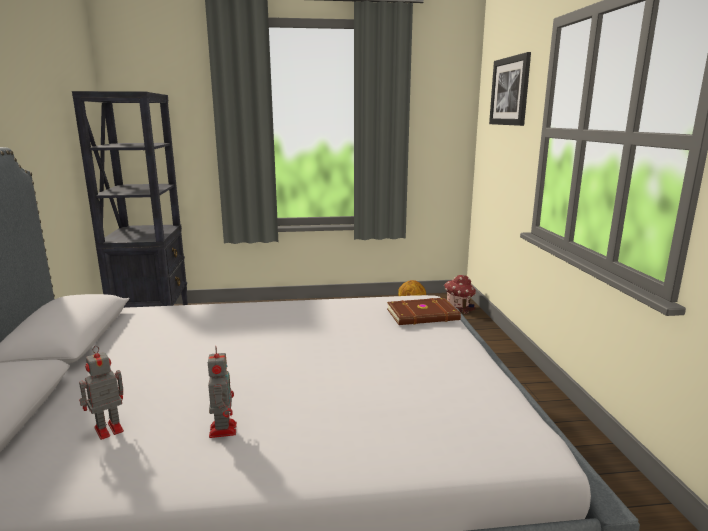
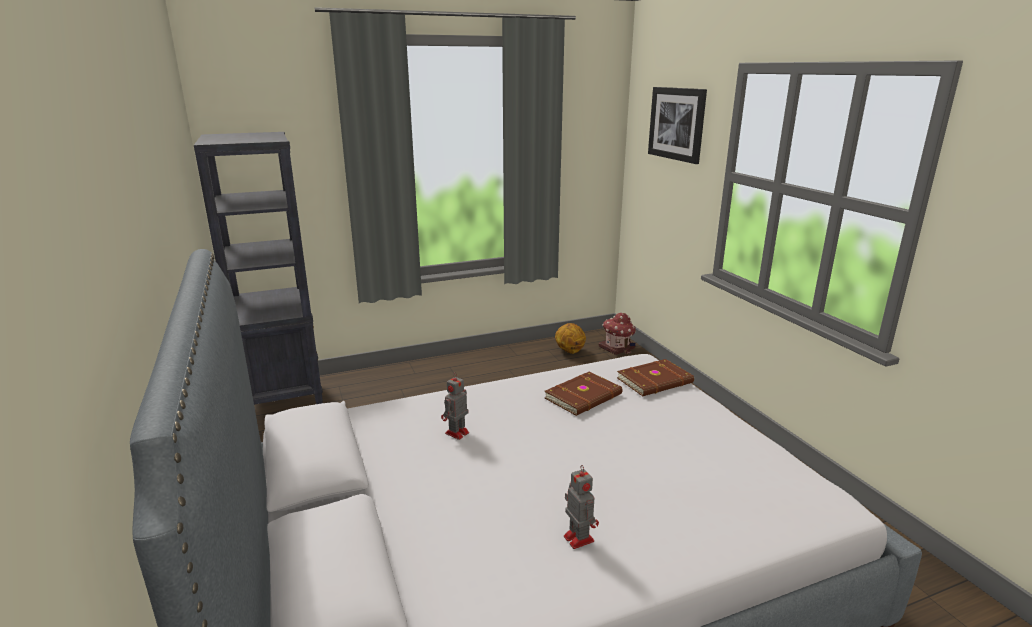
camera: 15 degrees left, 5 degrees up
(107, 430) = (469, 560): toy robot -> toy robot (456, 433)
(343, 320) = (584, 397): none -> brown book

